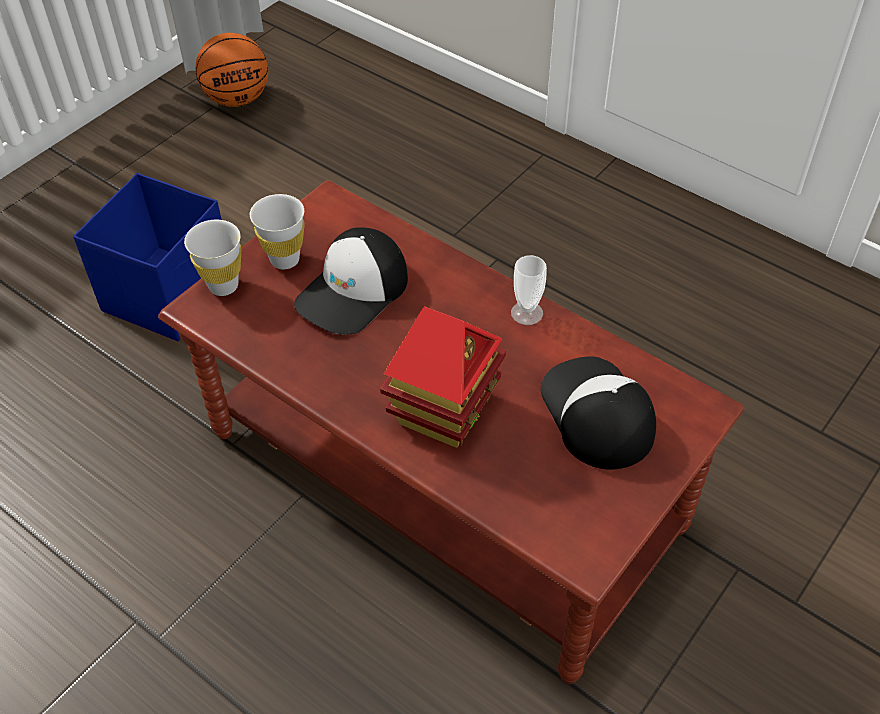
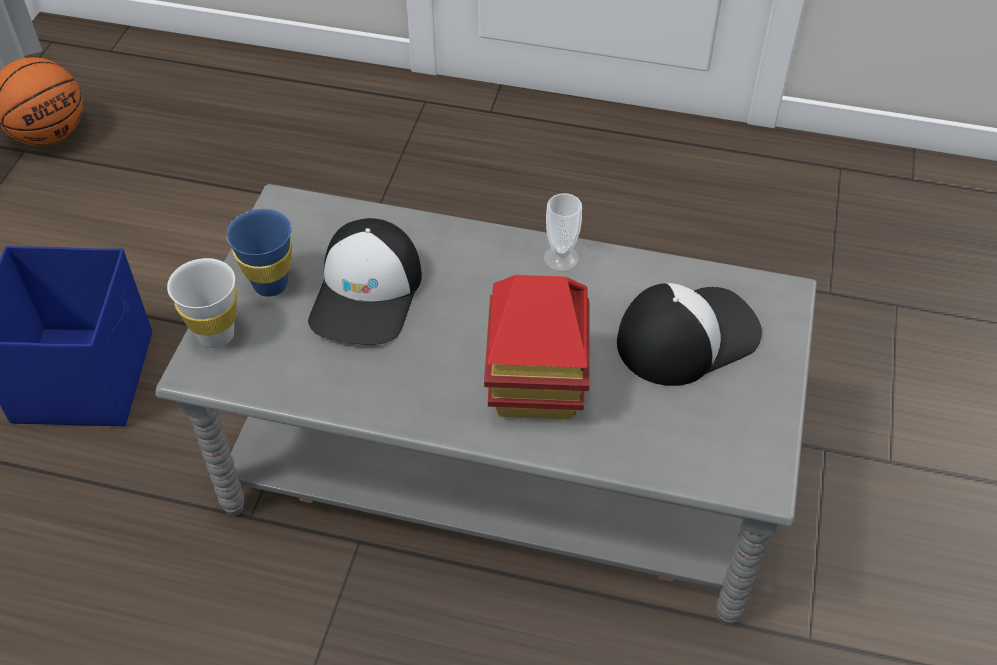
camera: 25 degrees left, 0 degrees up
(285, 260) = (270, 284): white cup -> blue cup
(443, 480) = (500, 471): brown coffee table -> grey coffee table
(596, 413) = (686, 335): cap -> cap turned 105 degrees clockwise

